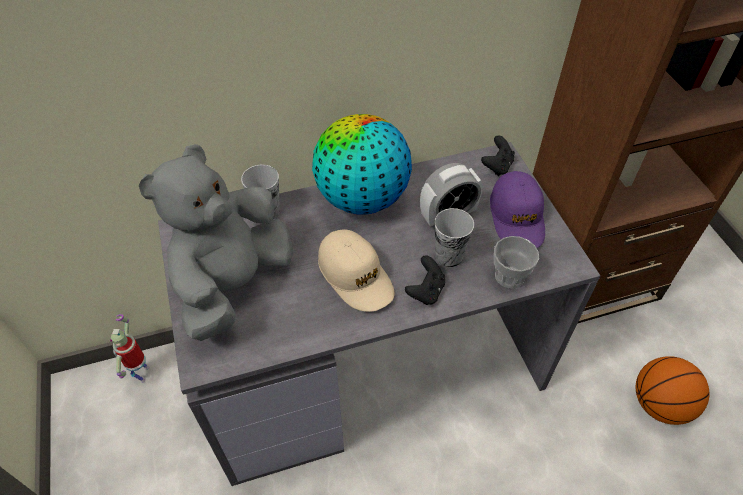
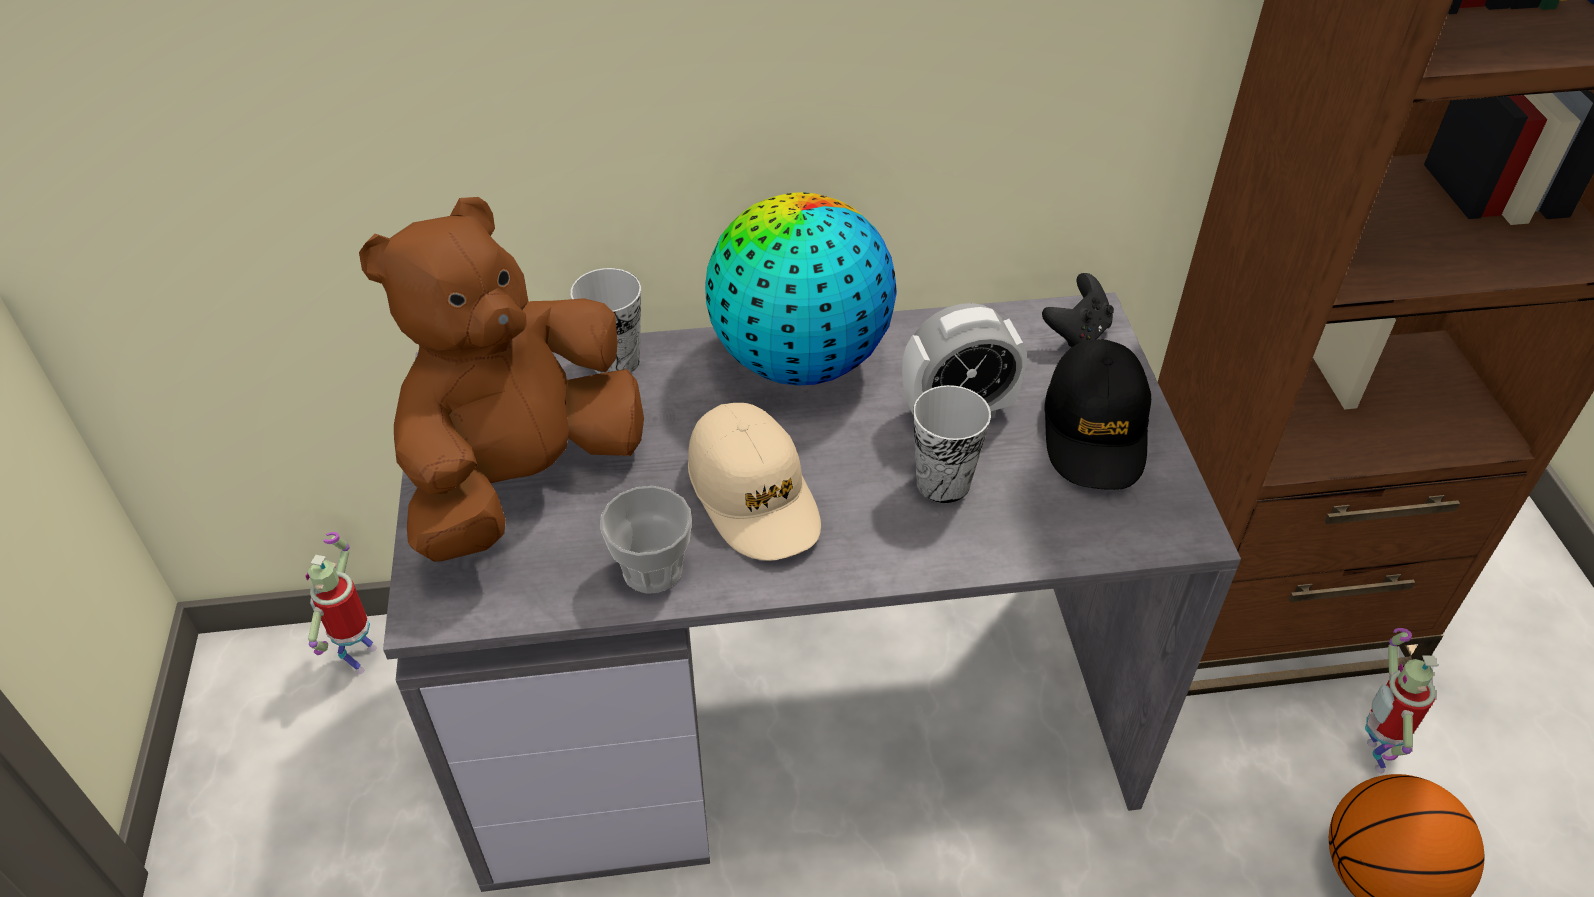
camera: 10 degrees right, 5 degrees down
(233, 283) = (523, 478): grey plush toy -> brown plush toy
(426, 291) = (882, 540): black game controller -> none
(509, 276) = (1054, 535): cup -> cup (652, 570)
(517, 217) = (1095, 430): purple cap -> black cap
(644, 345) = (1369, 754): none -> toy robot

